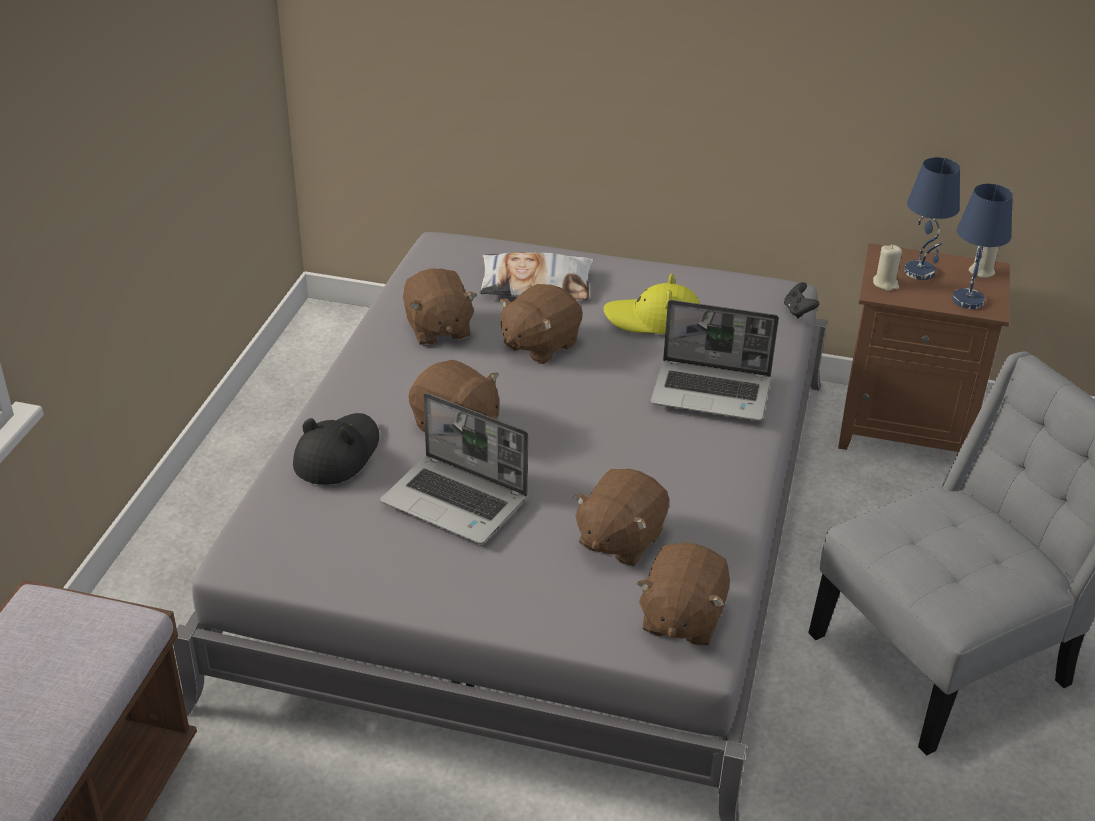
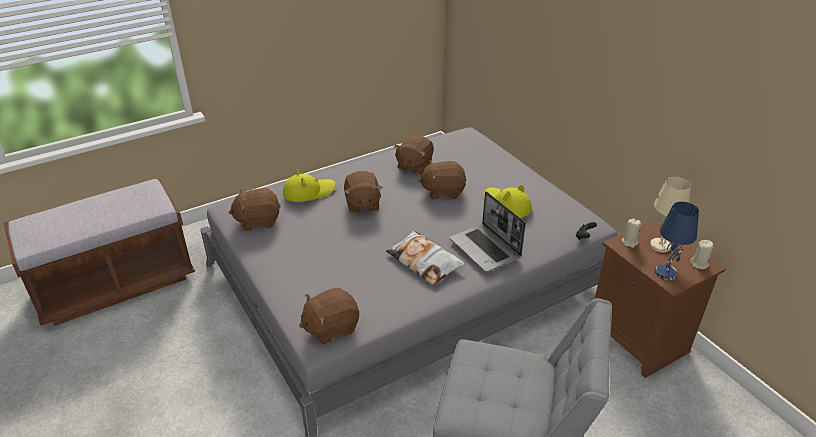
camera: 45 degrees right, 0 degrees up
(337, 454) = (309, 191): black hat -> yellow hat
(456, 501) = (320, 231): laptop -> none
(536, 284) = (480, 167): pillow -> pillow (424, 262)
(619, 539) = (356, 283): brown plush toy -> brown plush toy (258, 220)
(920, 272) = (660, 246): blue table lamp -> beige table lamp

